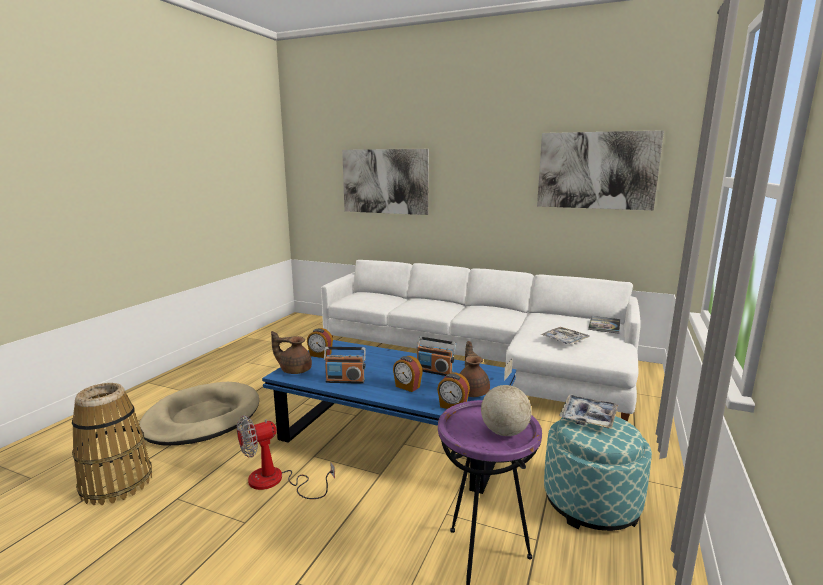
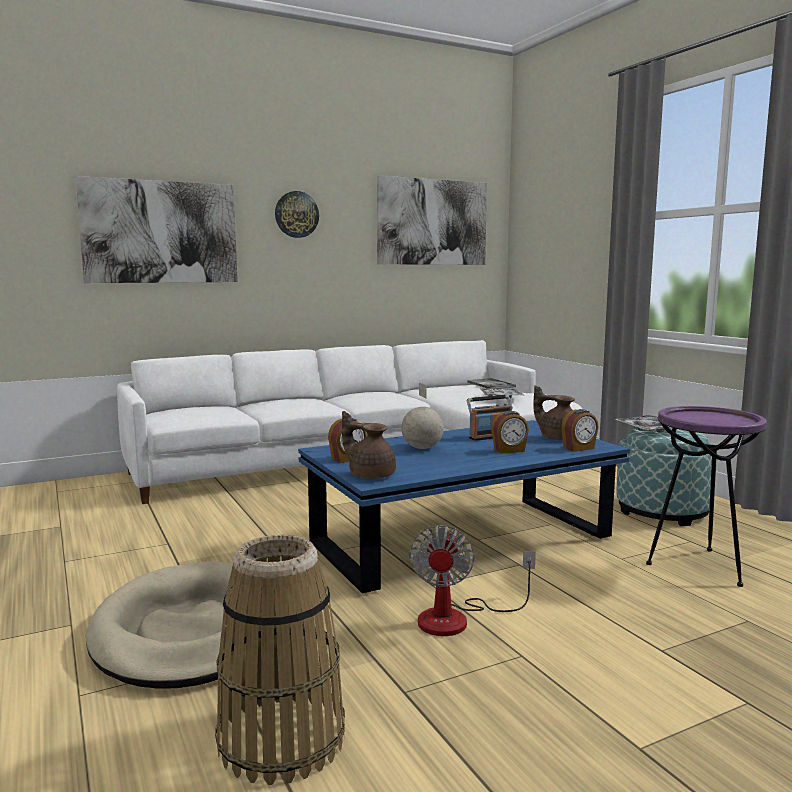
camera: 50 degrees left, 5 degrees down
(294, 370) = (370, 475): brown teapot -> brown teapot turned 75 degrees clockwise
(345, 380) = (448, 464): radio -> none
(472, 167) = (296, 214): none -> wall clock
(504, 432) = (724, 418): globe -> globe (422, 448)

